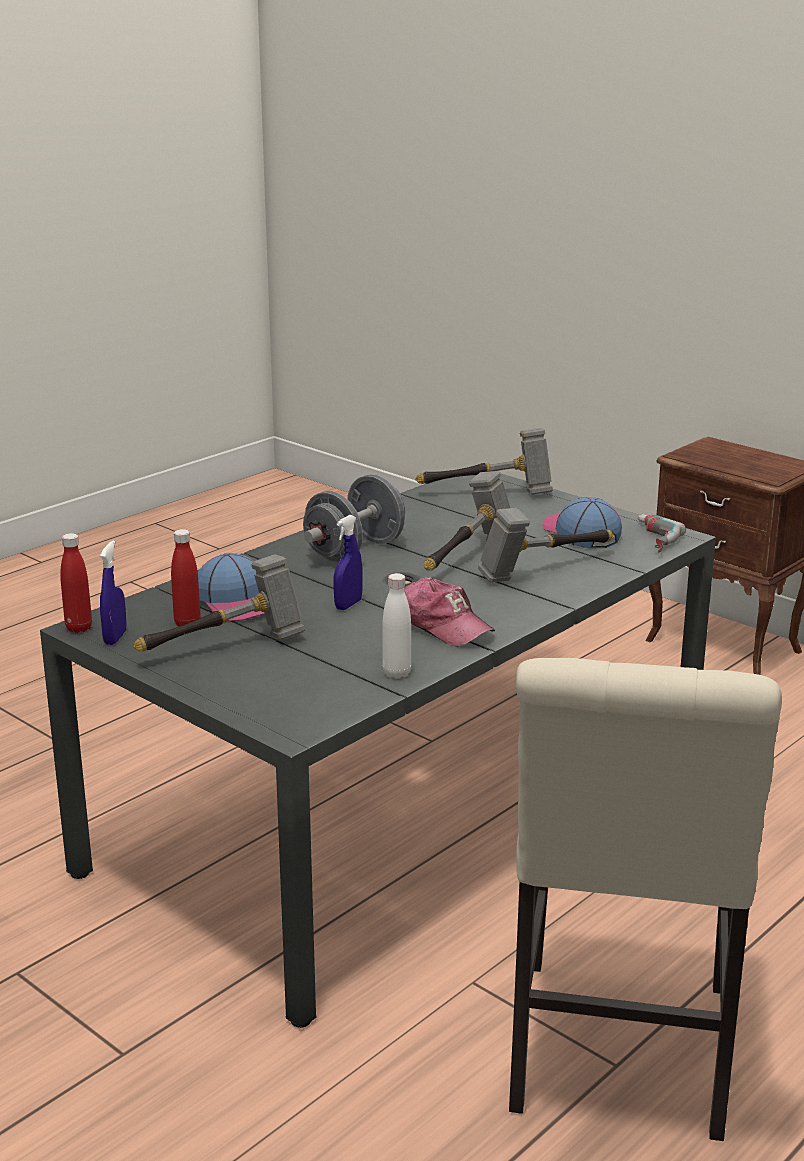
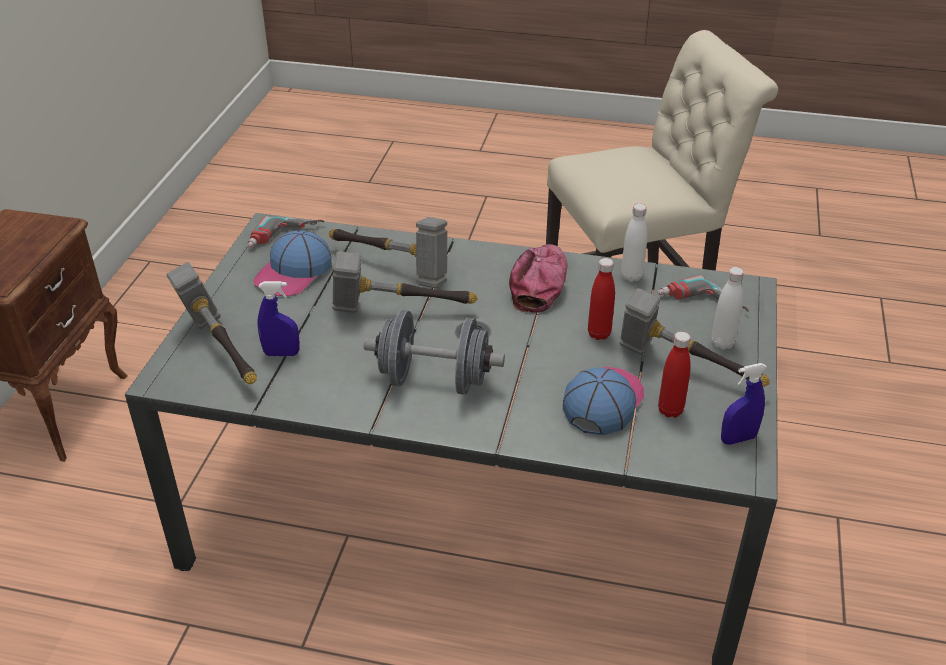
camera: 120 degrees left, 15 degrees up
(79, 628) = (748, 473): red bottle -> red bottle (599, 334)
(232, 679) = (722, 343): none -> white bottle
(302, 691) = (700, 305): none -> power drill
(348, 605) = (549, 339): blue spray bottle -> blue spray bottle (281, 353)

